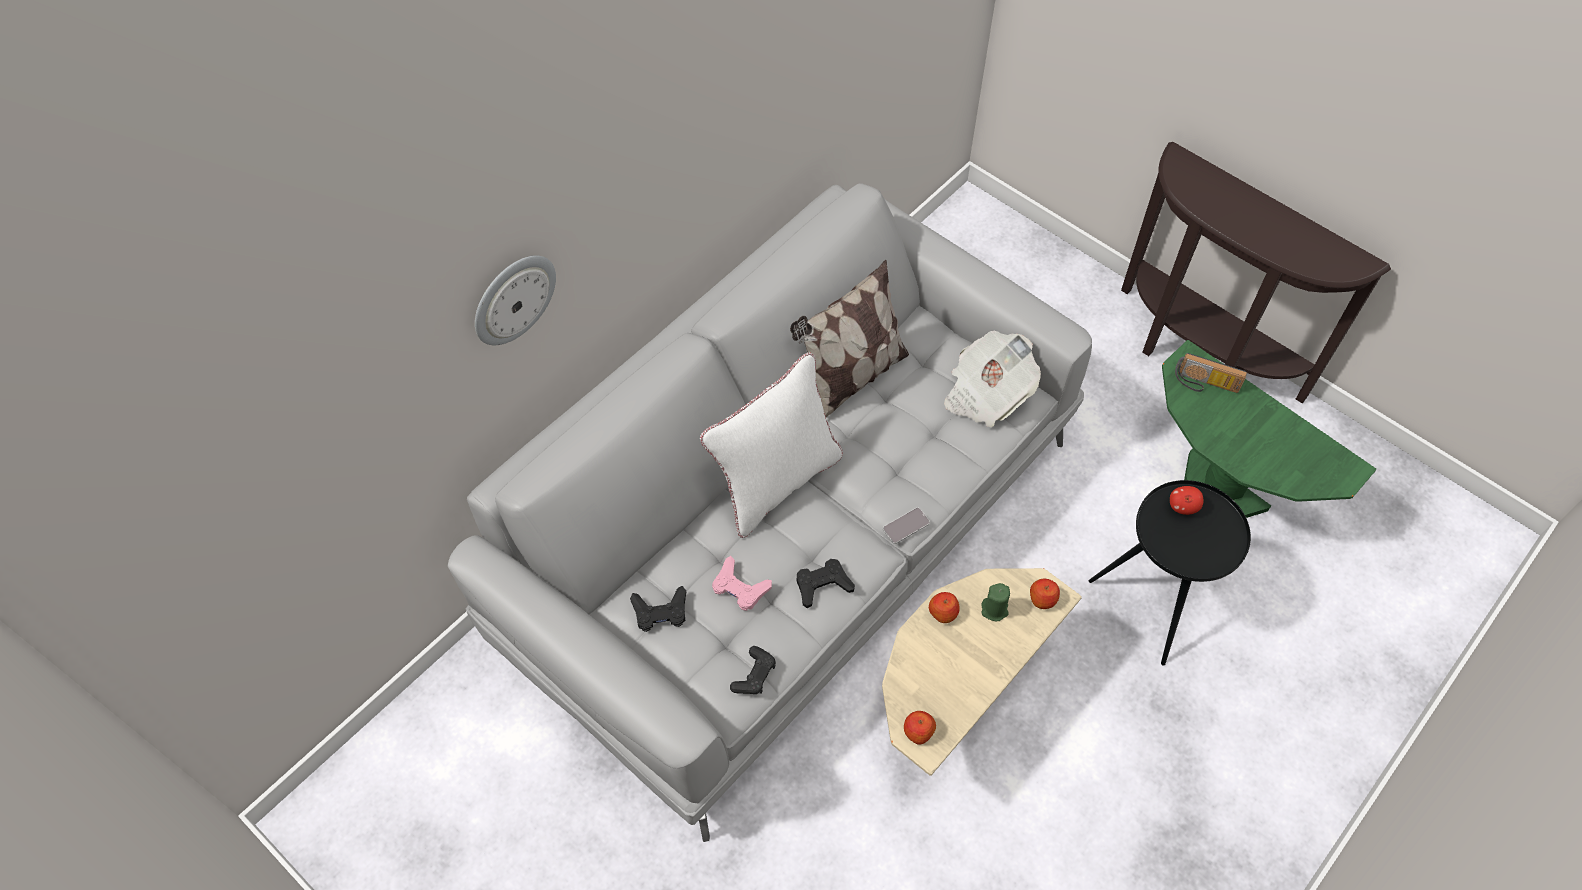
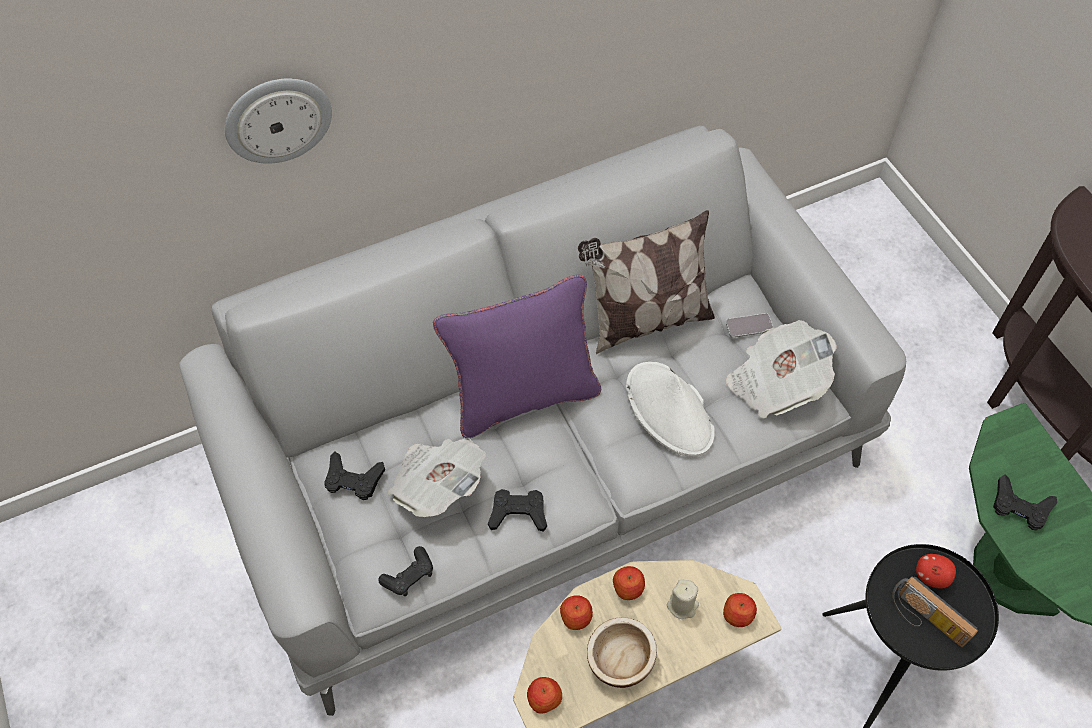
camera: 25 degrees right, 0 degrees up
(740, 587) = (438, 485): pink game controller -> newspaper
(776, 482) = (524, 396): white pillow -> purple pillow
(906, 526) = (629, 486): phone -> phone (749, 326)
(909, 448) = (670, 410): none -> white hat
(911, 654) = (576, 616): none -> apple
(966, 674) = (621, 660): none -> bowl
(994, 609) = (682, 605): green candle -> beige candle
(1204, 384) = (1022, 456): radio -> radio (925, 620)
(1221, 426) = (1020, 506): none -> black game controller

